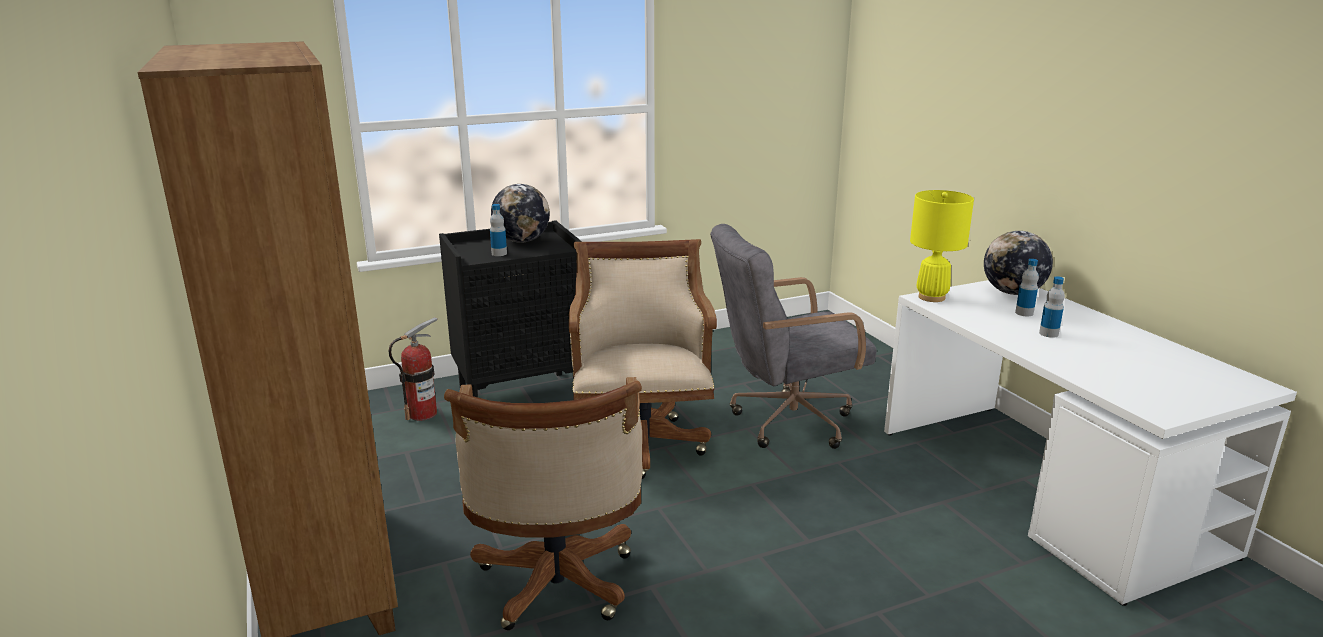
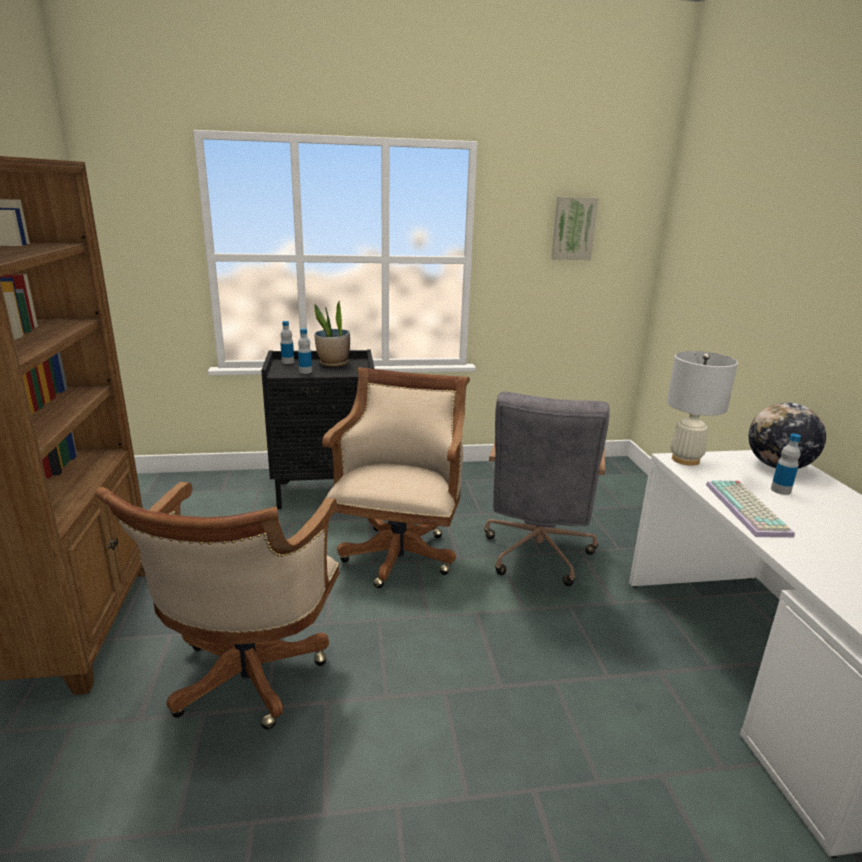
camera: 15 degrees right, 0 degrees up
(422, 413) = (241, 496): fire extinguisher -> none
(522, 241) = (333, 363): globe -> potted plant
(757, 65) = (573, 228): none -> picture
(785, 424) = (536, 558): grey office chair -> grey office chair turned 75 degrees counterclockwise
(931, 297) = (685, 459): yellow table lamp -> white table lamp
(1006, 333) = (749, 509): none -> keyboard
(1048, 334) = (799, 518): bottle -> bottle (288, 362)

